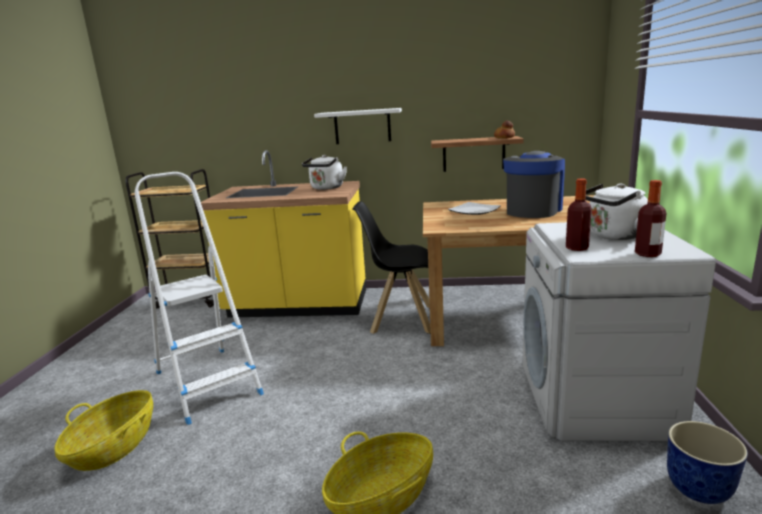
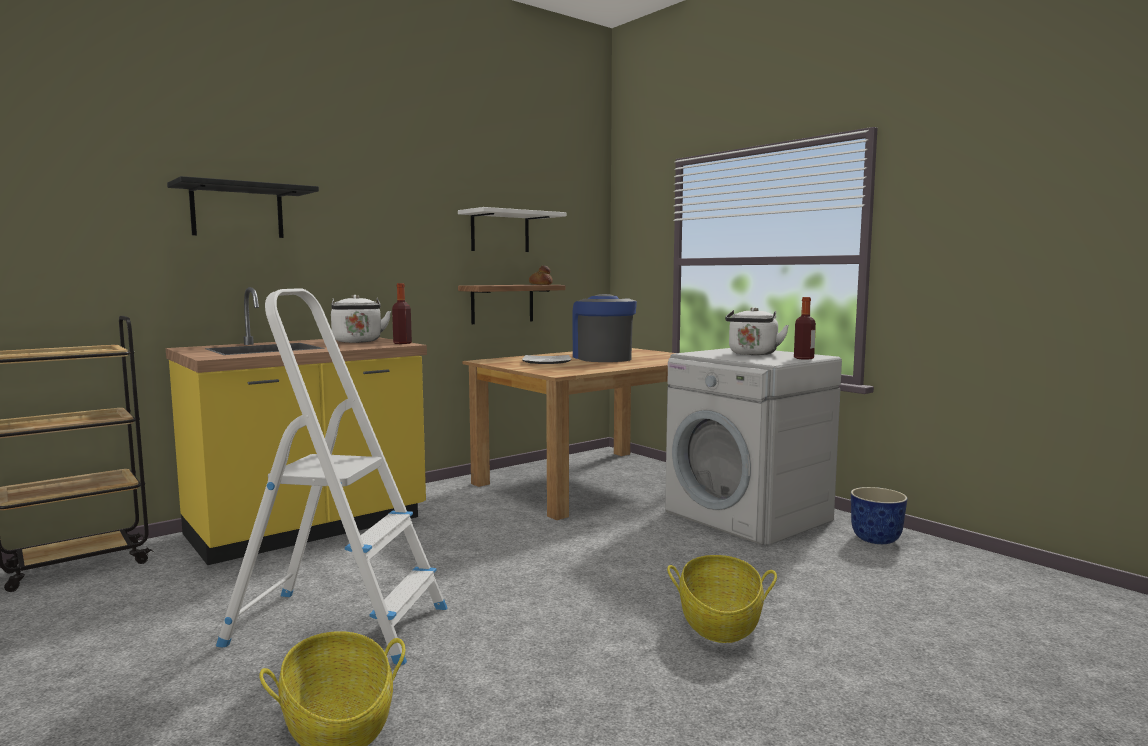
camera: 45 degrees left, 10 degrees down
(266, 99) = (237, 212): none -> black shelf
(362, 126) = (377, 262): white shelf -> white shelf (500, 232)
(400, 319) = (479, 509): black chair -> none
(577, 248) = (753, 360): bottle -> bottle (402, 343)

